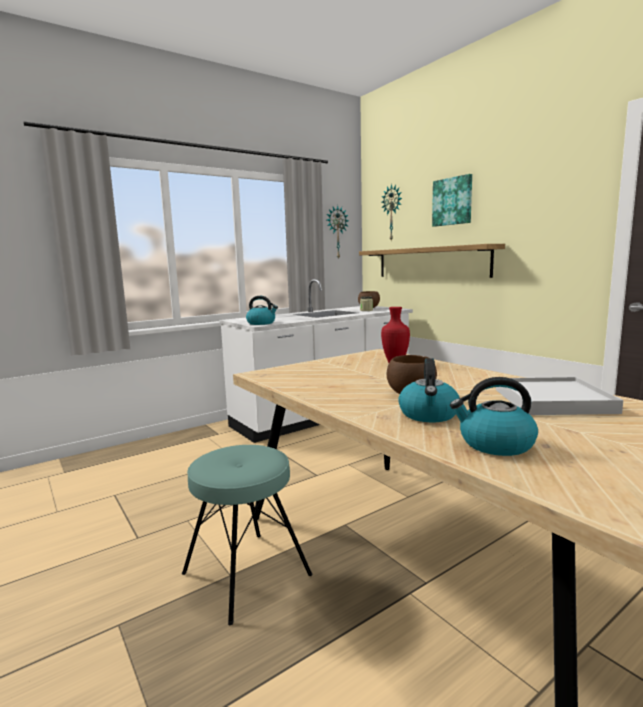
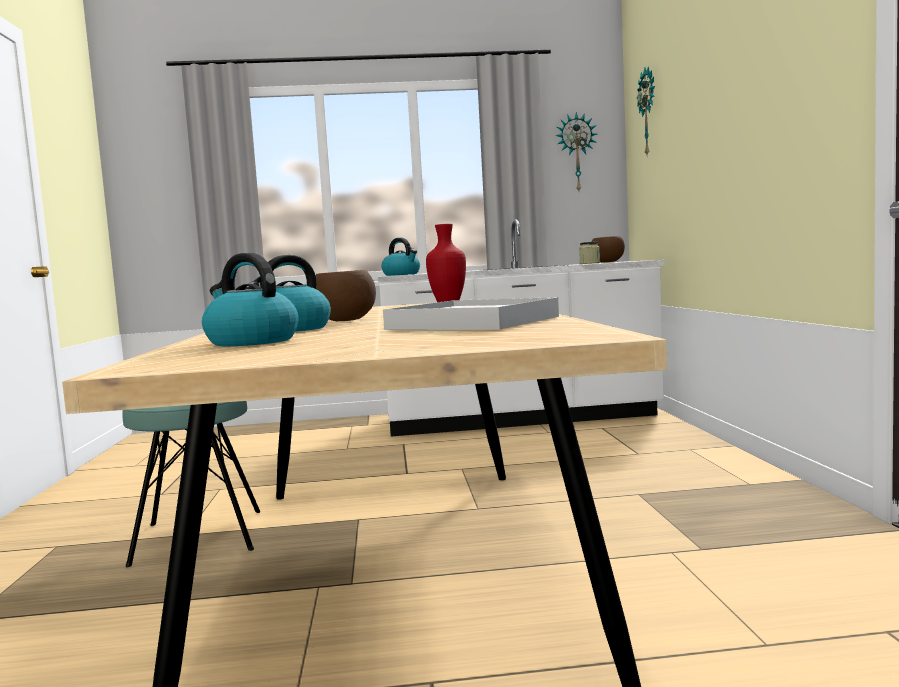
camera: 30 degrees right, 5 degrees down
(430, 262) = (685, 181): shelf -> none
(452, 201) = (702, 76): picture -> none

